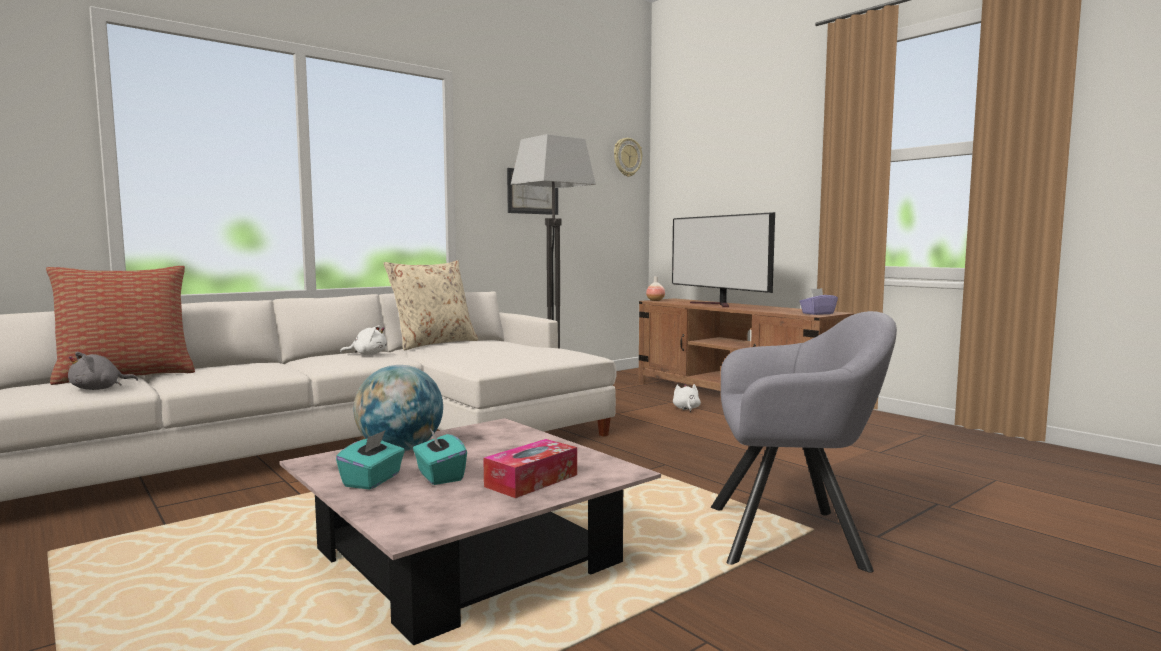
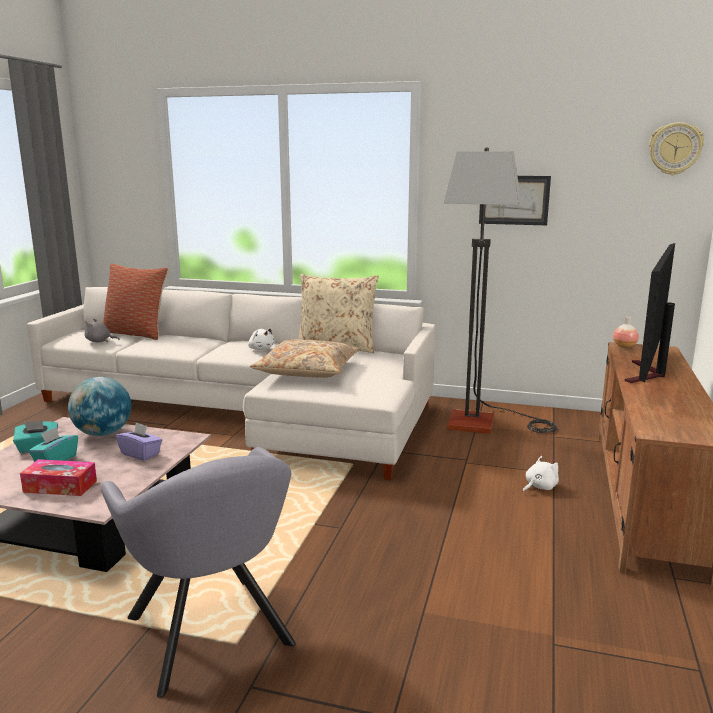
camera: 55 degrees right, 10 degrees up
(479, 354) = (307, 371): none -> beige pillow
(817, 313) = (671, 431): purple tissue box -> purple tissue box (141, 454)

